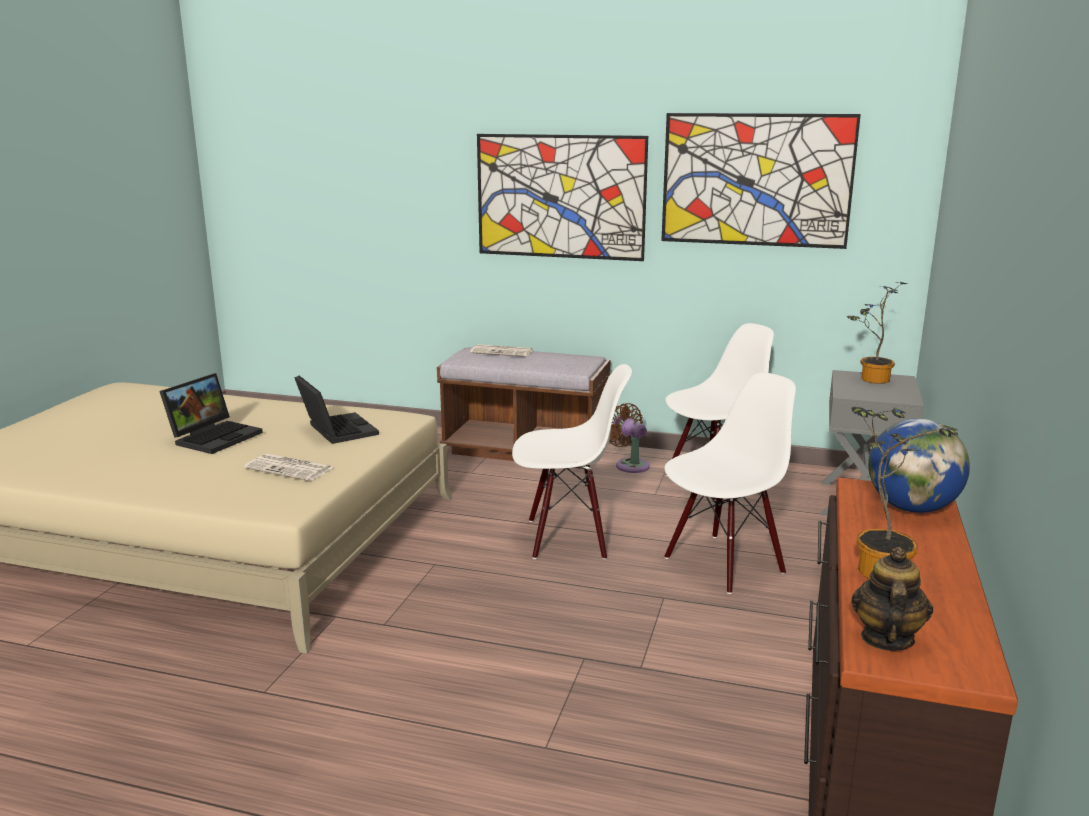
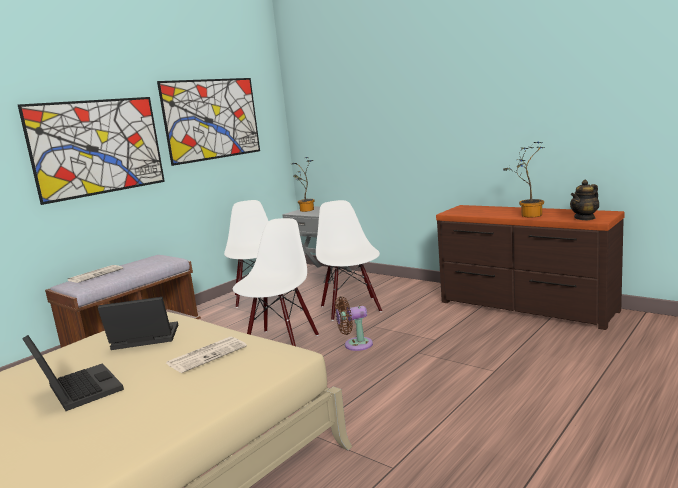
camera: 65 degrees left, 5 degrees down
(630, 465) = (208, 314): brown fan -> brown fan (355, 345)
(886, 638) = (585, 218): teapot -> teapot turned 75 degrees counterclockwise
(911, 508) = (475, 209): globe -> none

